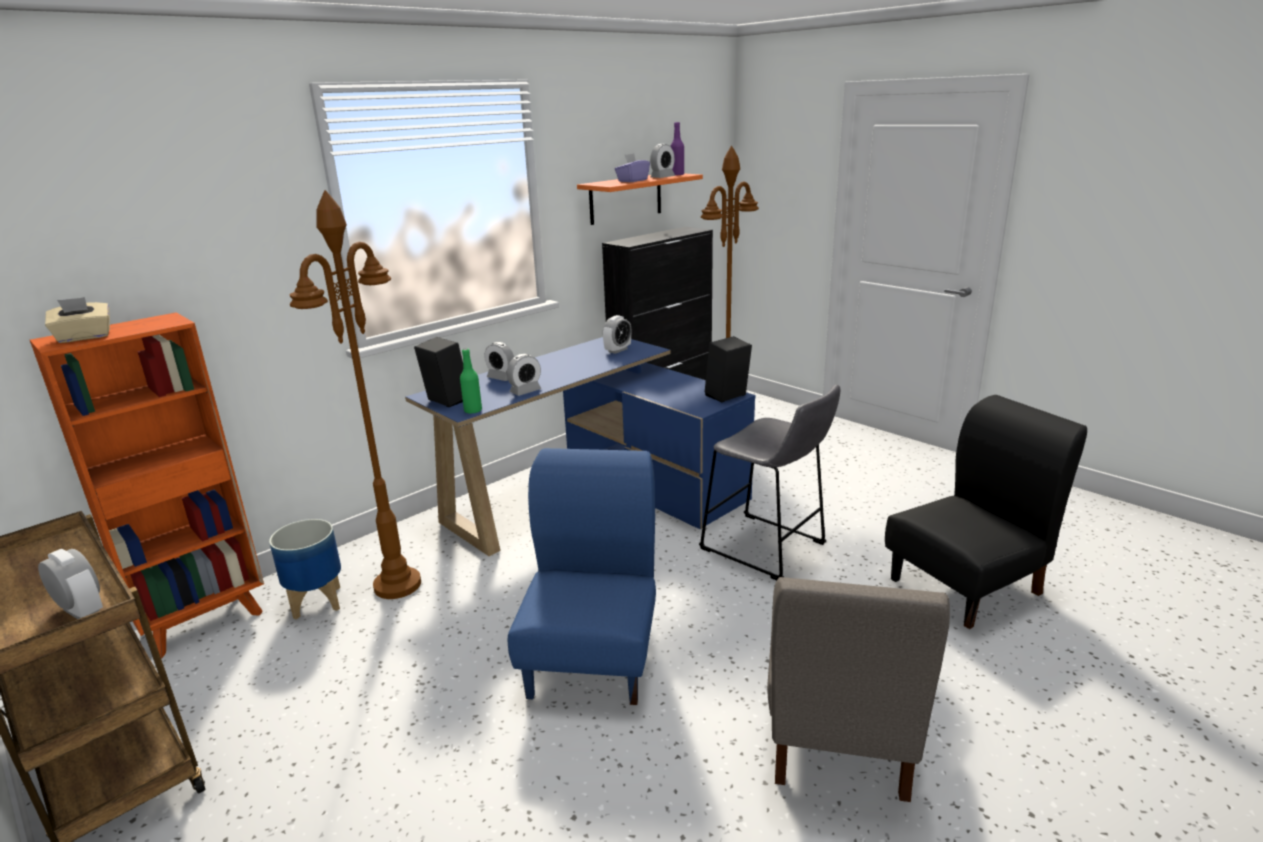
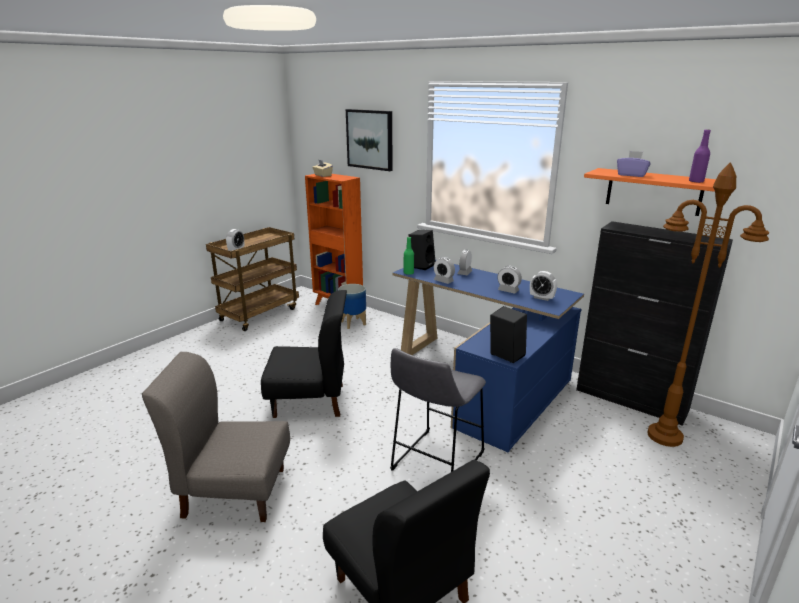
camera: 80 degrees right, 0 degrees up
(179, 221) = (370, 139): none -> picture
(398, 584) = (369, 338): brown floor lamp -> none
(593, 658) = (310, 400): blue chair -> black chair
(662, 177) = (667, 179): alarm clock -> alarm clock (508, 290)

